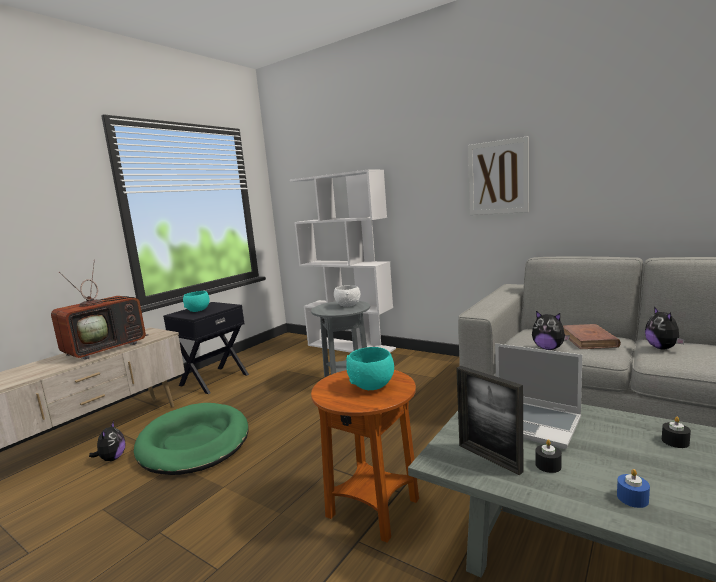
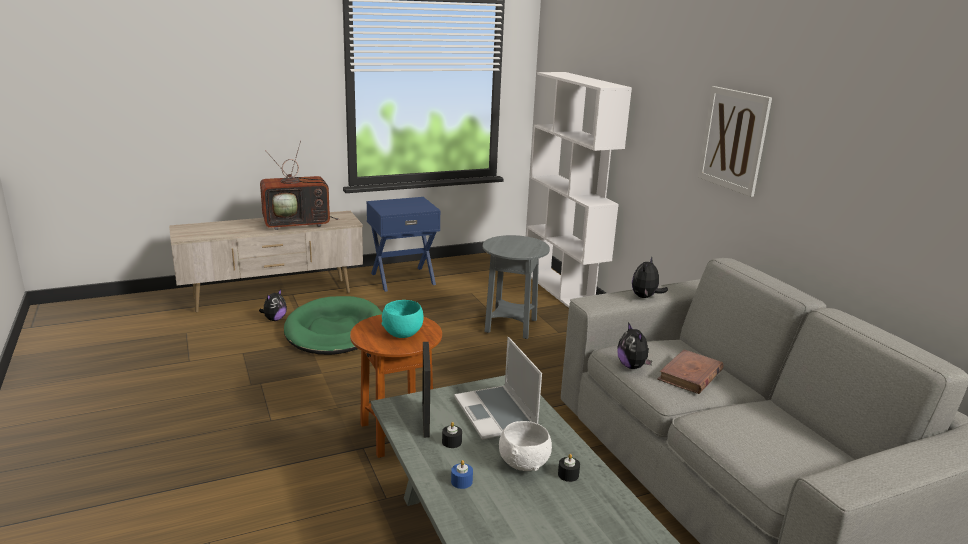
camera: 30 degrees right, 10 degrees up
(198, 310) = (397, 205): turquoise bowl -> none
(213, 379) = (402, 278): black nightstand -> blue nightstand
(348, 305) = (526, 246): white bowl -> white bowl (524, 463)
(663, 348) = (745, 414): plush toy -> plush toy (645, 297)

